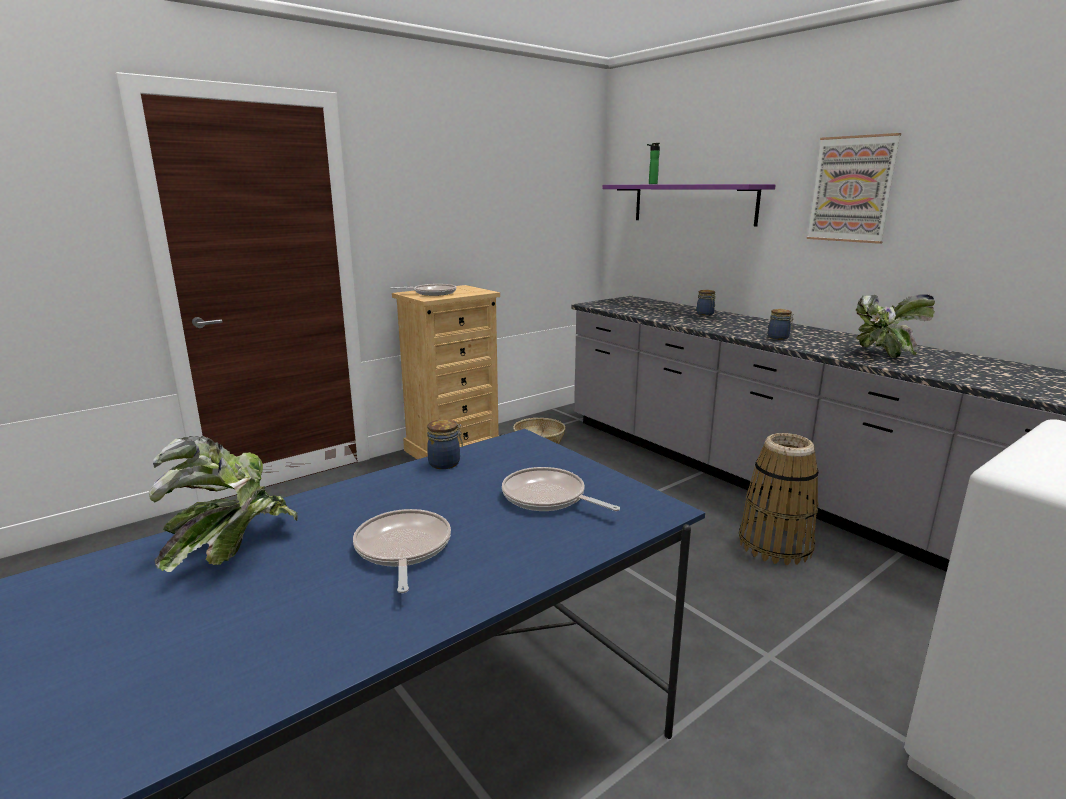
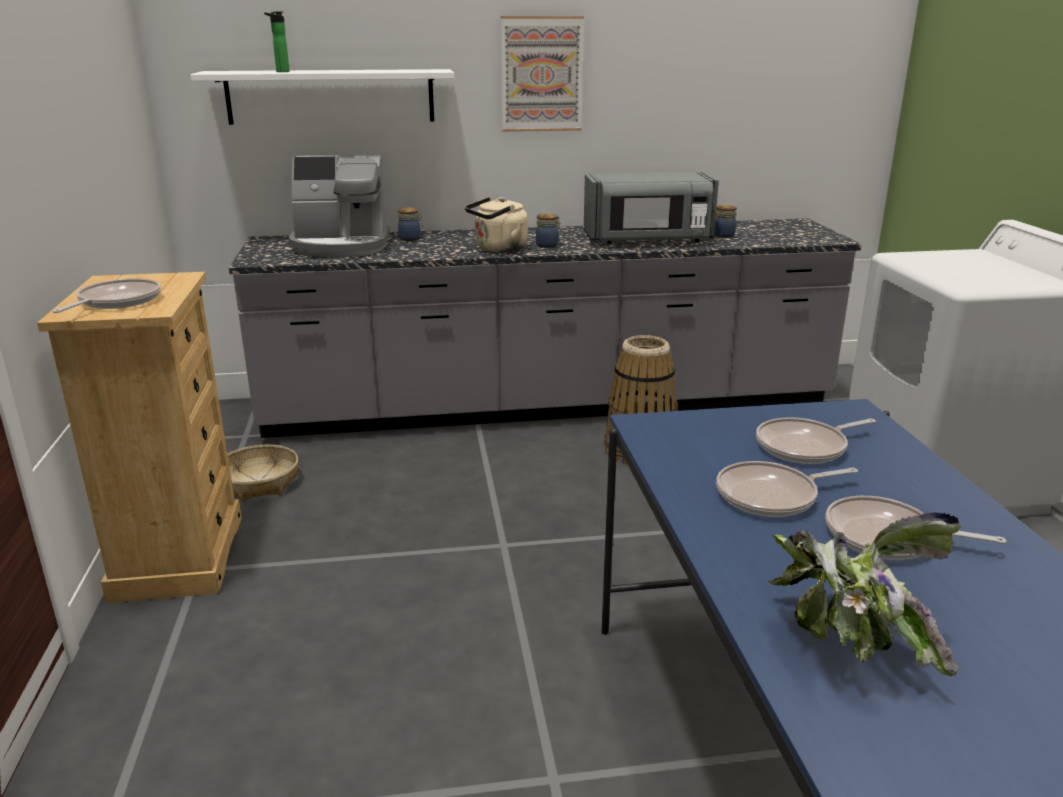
camera: 60 degrees left, 5 degrees up
(440, 497) = (772, 496): none -> frying pan
(446, 463) = (680, 476): jar -> jar (723, 235)
(654, 308) = (341, 246): none -> coffee machine
(693, 203) = (331, 96): purple shelf -> white shelf
(734, 331) = (498, 249): none -> beige kettle
(880, 355) = (648, 240): potted plant -> grey microwave

